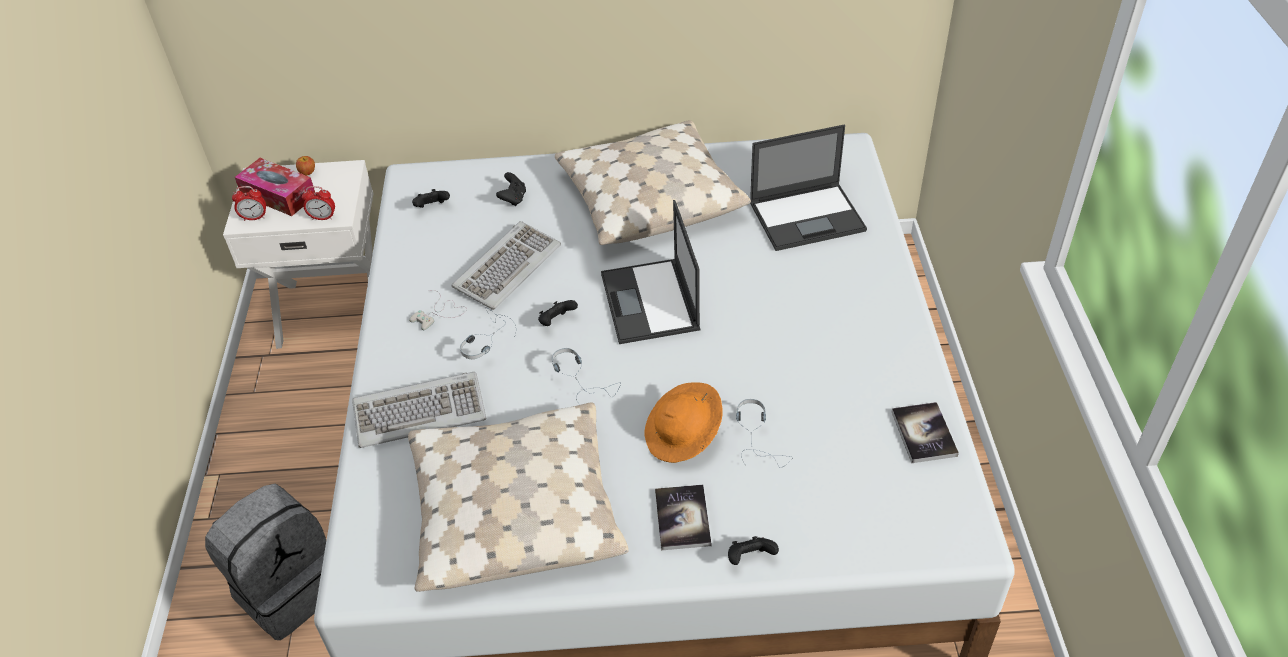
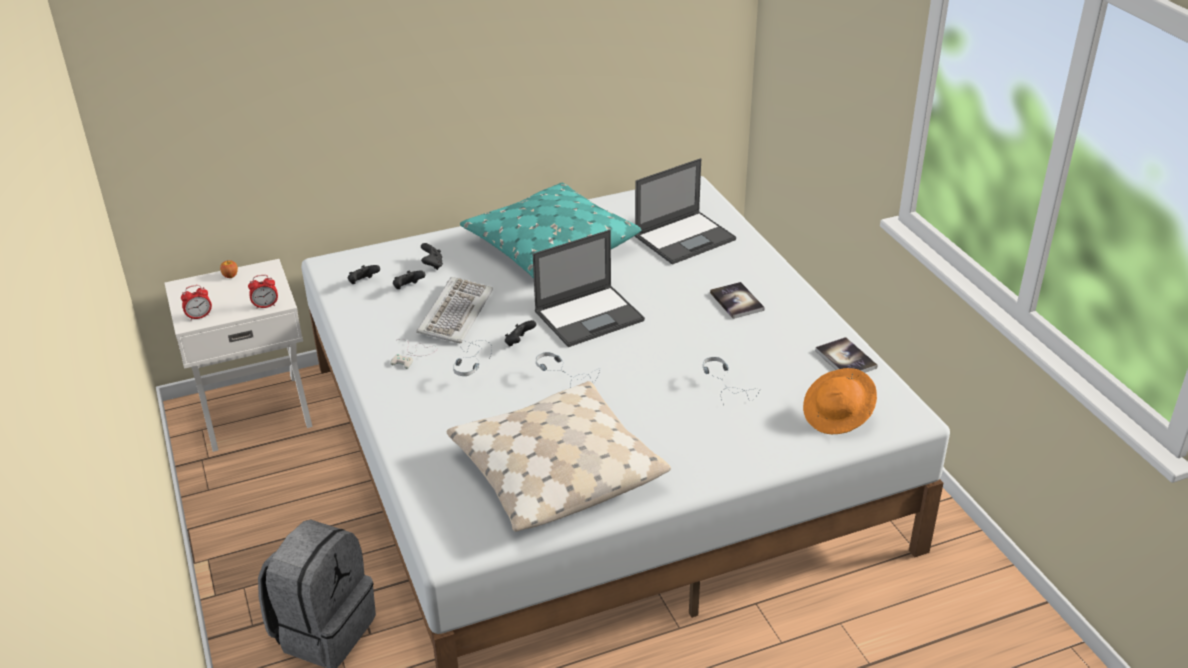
camera: 20 degrees left, 10 degrees down
(278, 195) = (212, 297): tissue box -> none
(420, 412) = (437, 424): keyboard -> none
(649, 198) = (549, 246): beige pillow -> turquoise pillow
(650, 303) = (590, 315): laptop -> laptop turned 90 degrees counterclockwise
(682, 518) = (693, 448): book -> book (736, 301)
(683, 436) = (665, 397): orange hat -> orange hat (838, 416)
(750, 558) = (758, 462): black game controller -> black game controller (408, 288)

